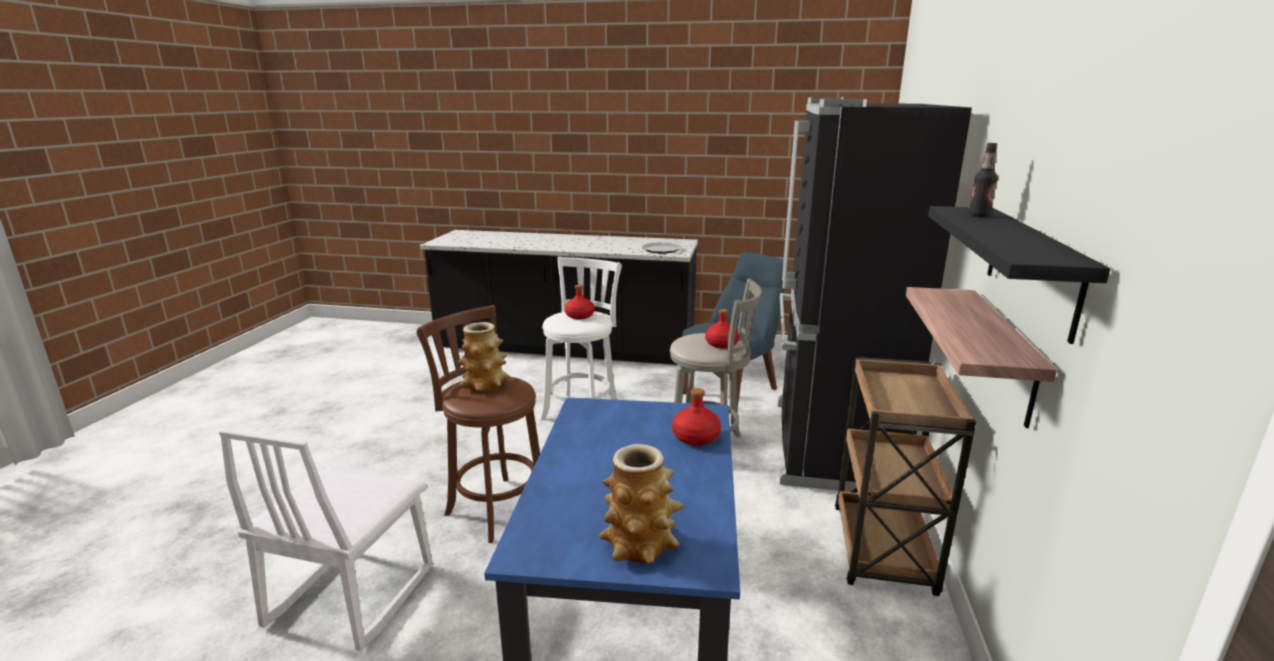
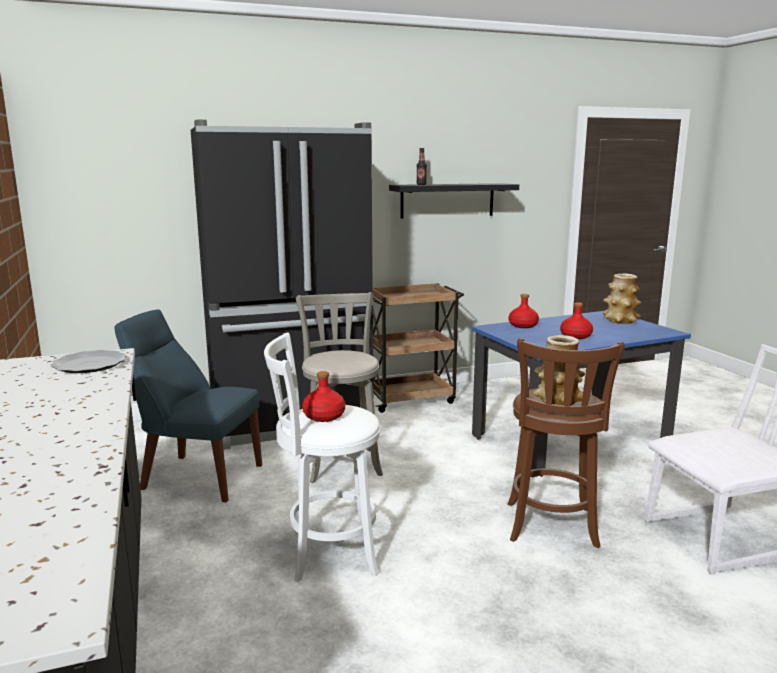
camera: 120 degrees left, 5 degrees down
(721, 344) = (339, 353): red bottle -> red bottle (575, 336)
(1002, 355) = (435, 247): shelf -> none

